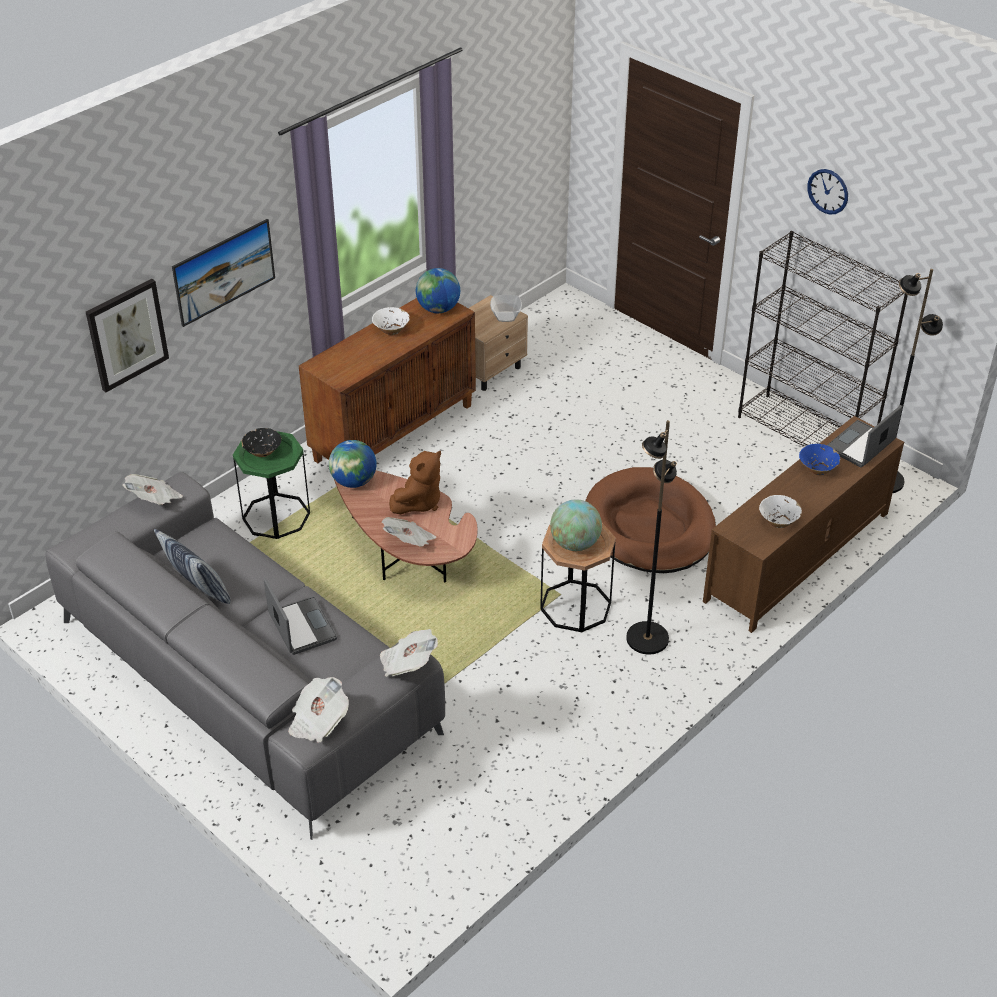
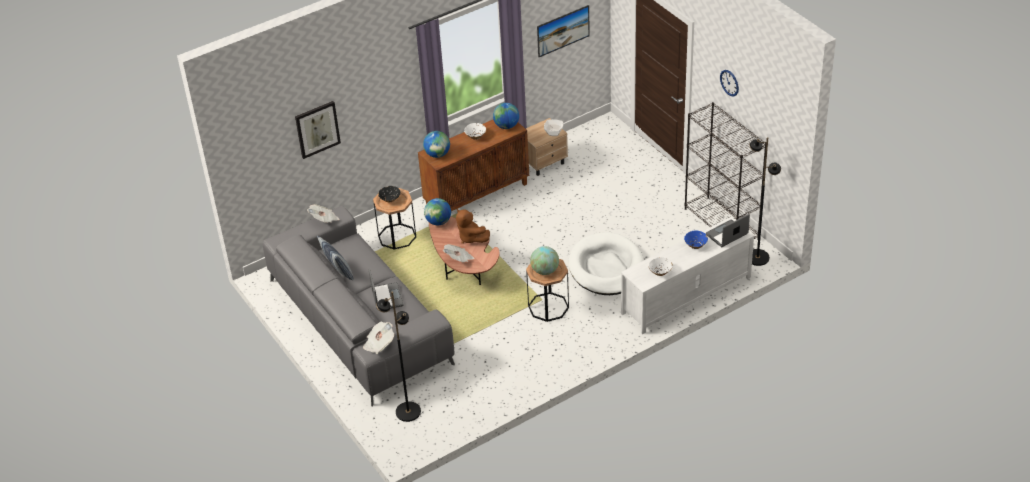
camera: 15 degrees right, 0 degrees up
(226, 286) = (376, 106): picture -> picture (563, 38)
(276, 516) = (397, 236): green side table -> brown side table
(335, 366) = (437, 154): none -> globe
(407, 663) = (432, 321): newspaper -> none
(419, 502) = (471, 238): brown plush toy -> brown plush toy turned 90 degrees clockwise
(646, 638) = (581, 329): black floor lamp -> black floor lamp (407, 412)
(649, 526) = (606, 267): brown dog bed -> white dog bed
(797, 557) = (686, 295): brown tv stand -> white tv stand

